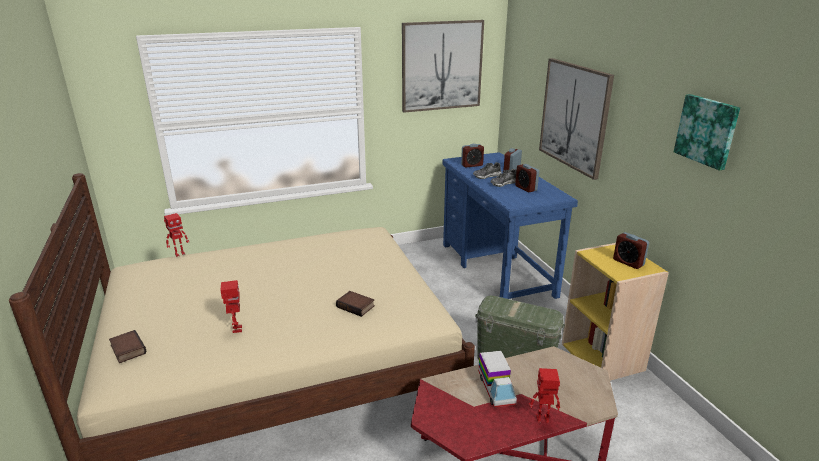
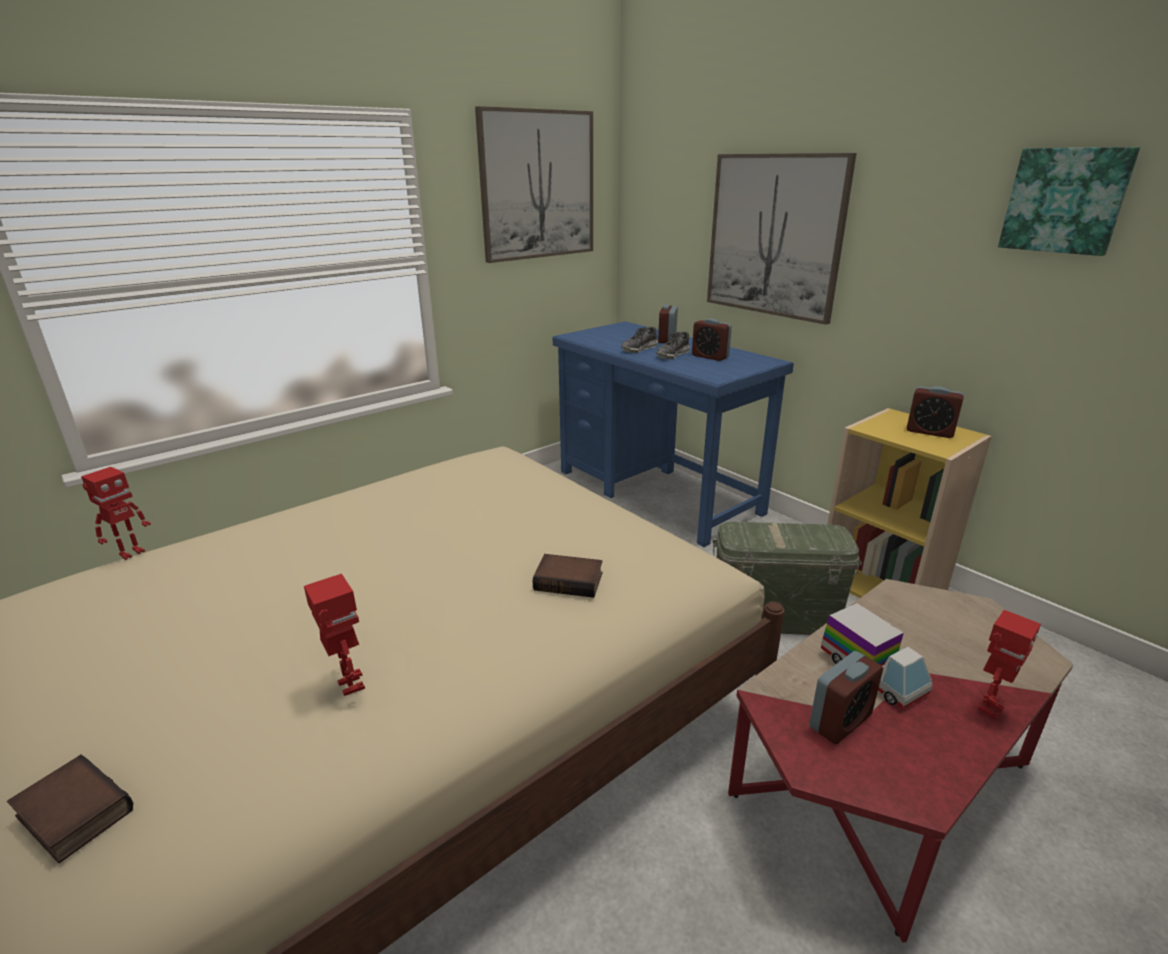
camera: 20 degrees left, 0 degrees up
(472, 165) = (604, 339): alarm clock -> alarm clock (840, 721)
(542, 419) = (988, 708): toy robot -> toy robot turned 150 degrees clockwise

